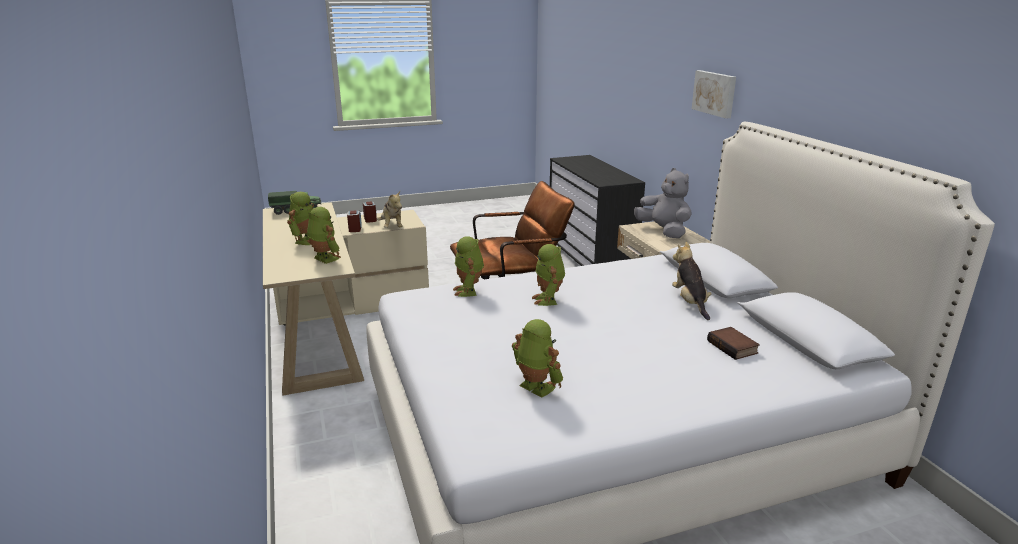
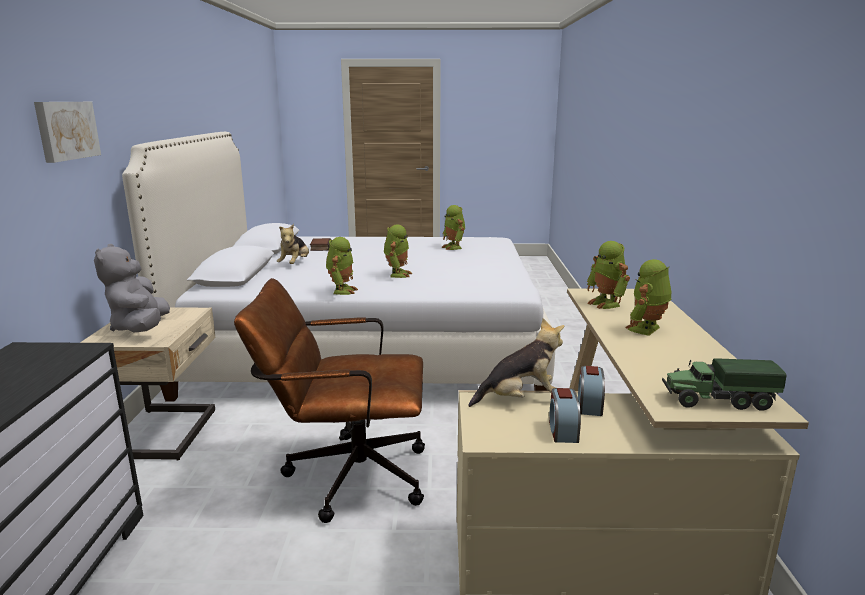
camera: 160 degrees left, 5 degrees down
(392, 227) = (519, 398): plush toy -> plush toy turned 75 degrees clockwise
(469, 291) = (458, 285): toy robot -> toy robot (342, 290)

